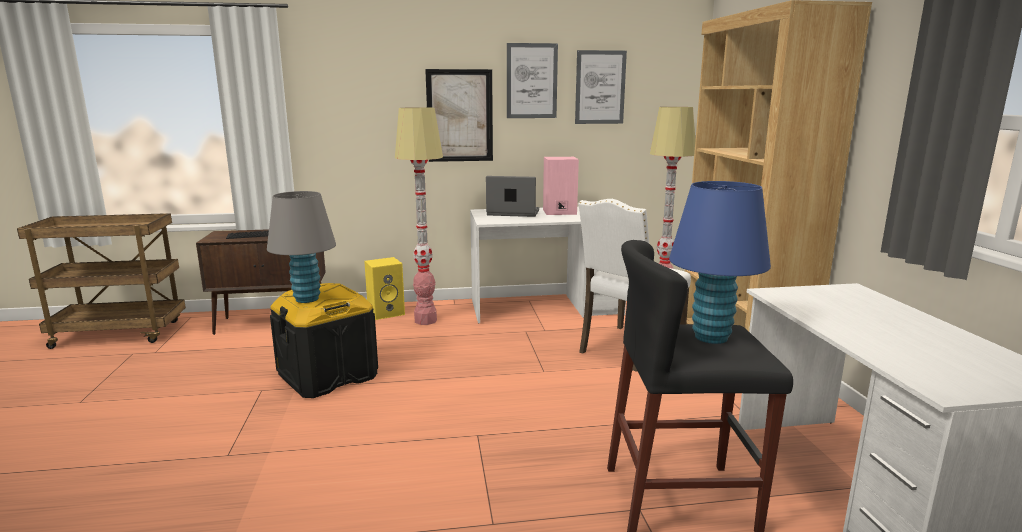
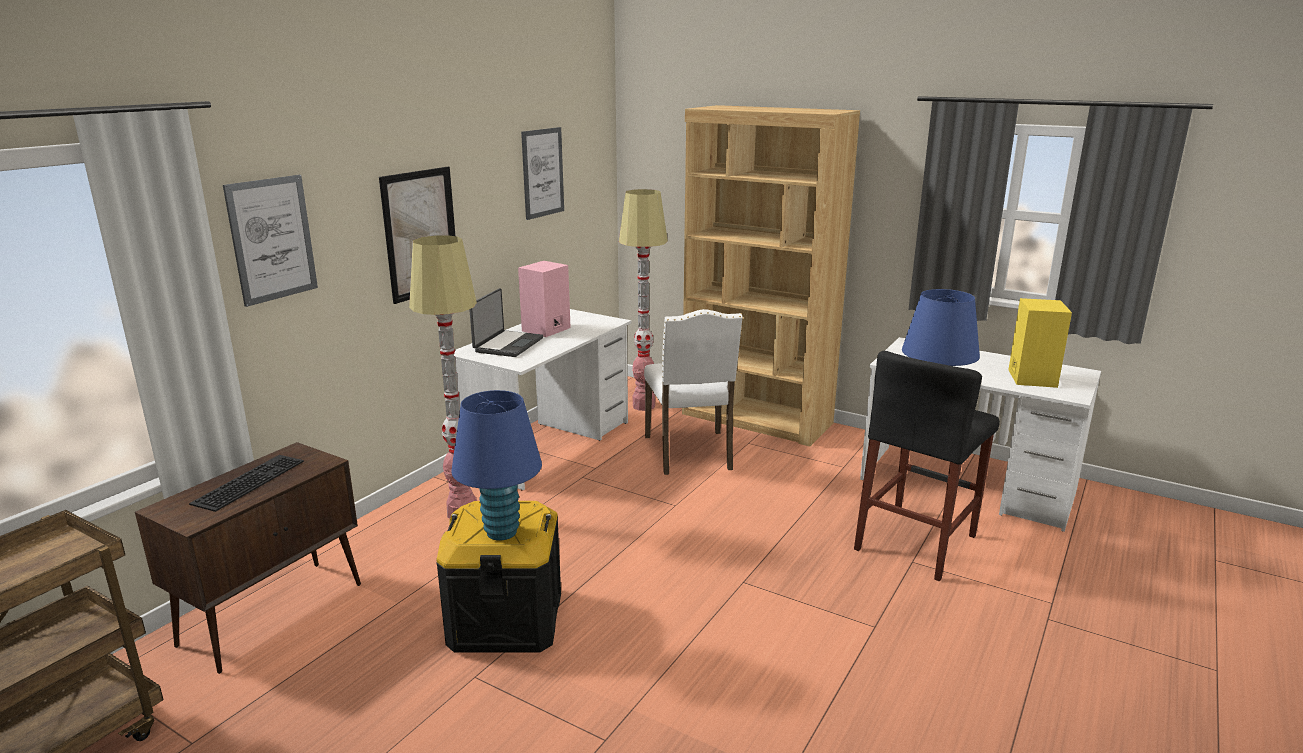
camera: 50 degrees left, 5 degrees up
(307, 299) = (501, 532): grey table lamp -> blue table lamp
(387, 312) = (394, 527): yellow speaker -> yellow speaker (1030, 377)
(513, 213) = (507, 345): laptop -> laptop turned 150 degrees clockwise
(531, 81) = (485, 175): picture -> picture (272, 239)

